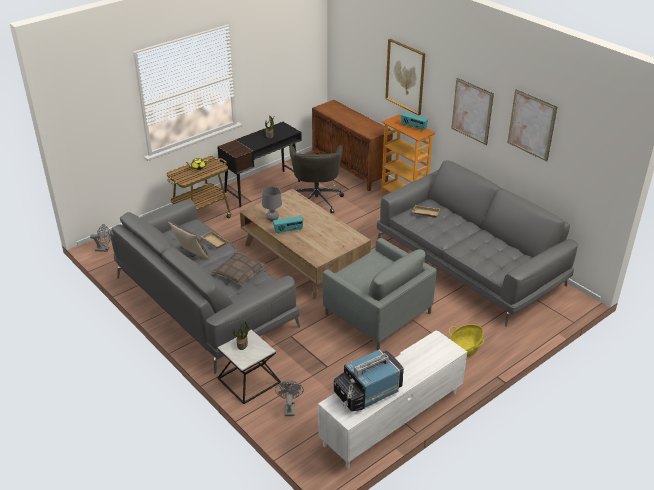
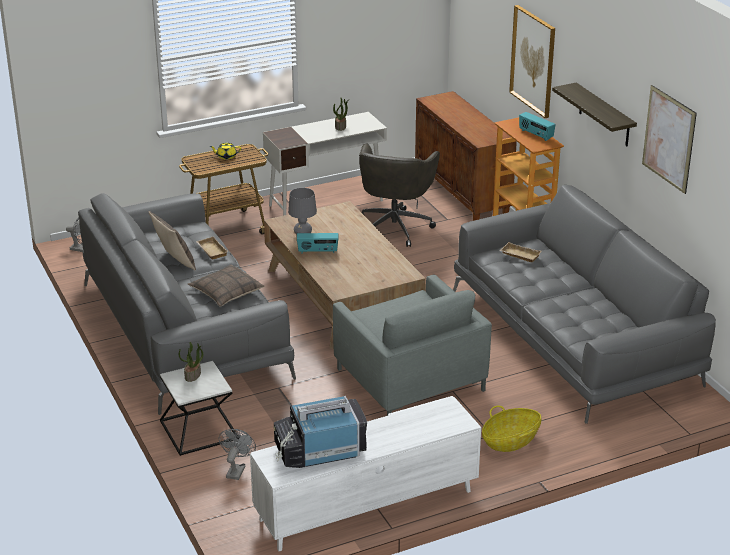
camera: 15 degrees right, 5 degrees down
(263, 188) = (326, 203): black desk -> white desk
(472, 111) = (604, 115): picture -> shelf

